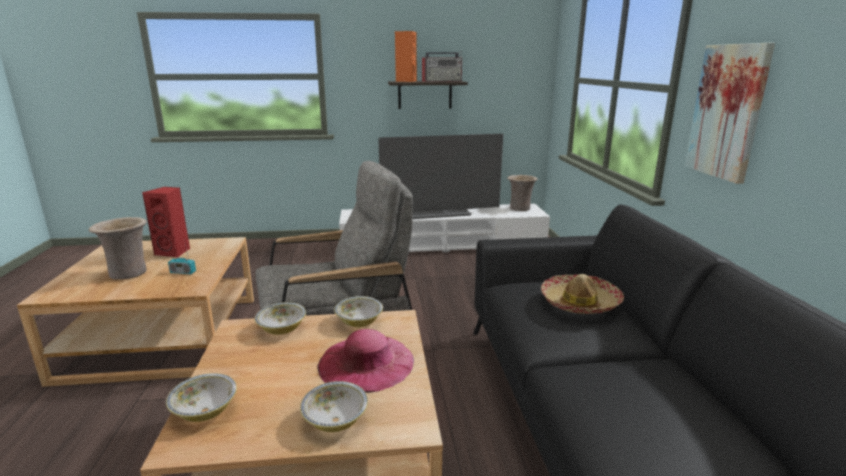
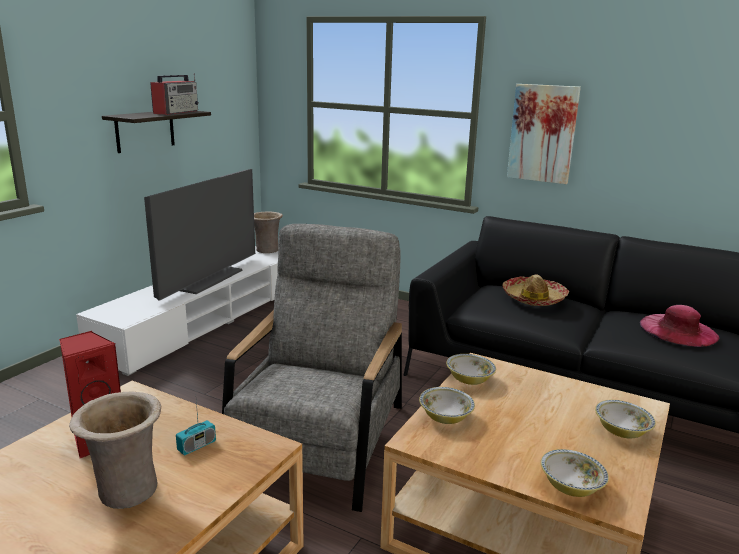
camera: 55 degrees left, 0 degrees up
(366, 362) = (544, 397): pink hat -> pink hat (678, 330)
(406, 81) = (136, 115): orange speaker -> none

